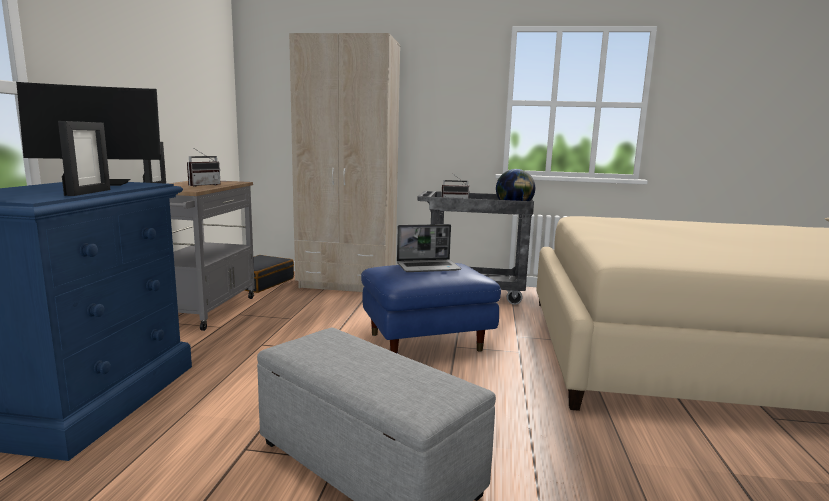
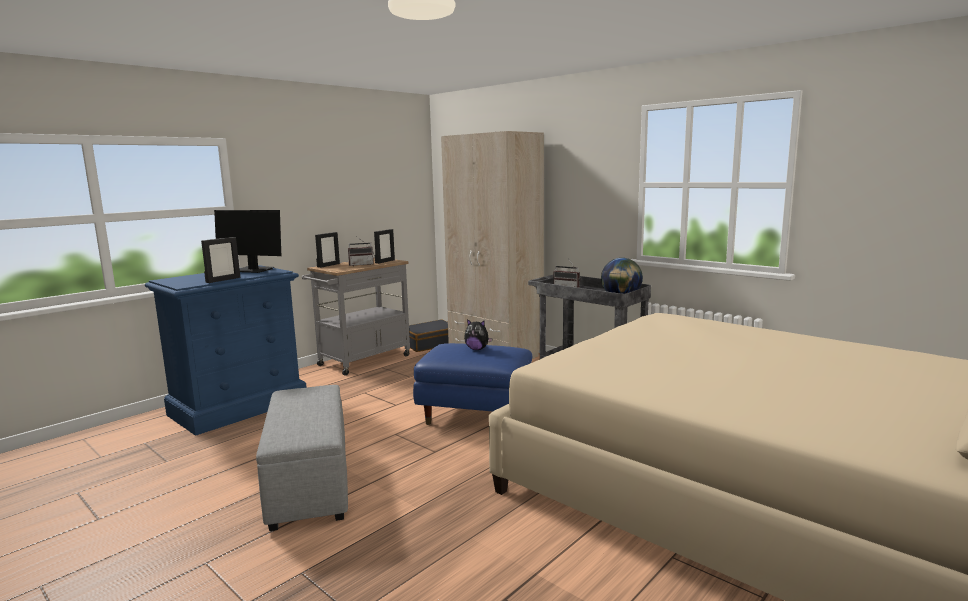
camera: 35 degrees right, 0 degrees up
(224, 182) = (385, 261): none -> picture frame
(428, 267) = (477, 349): laptop -> plush toy

